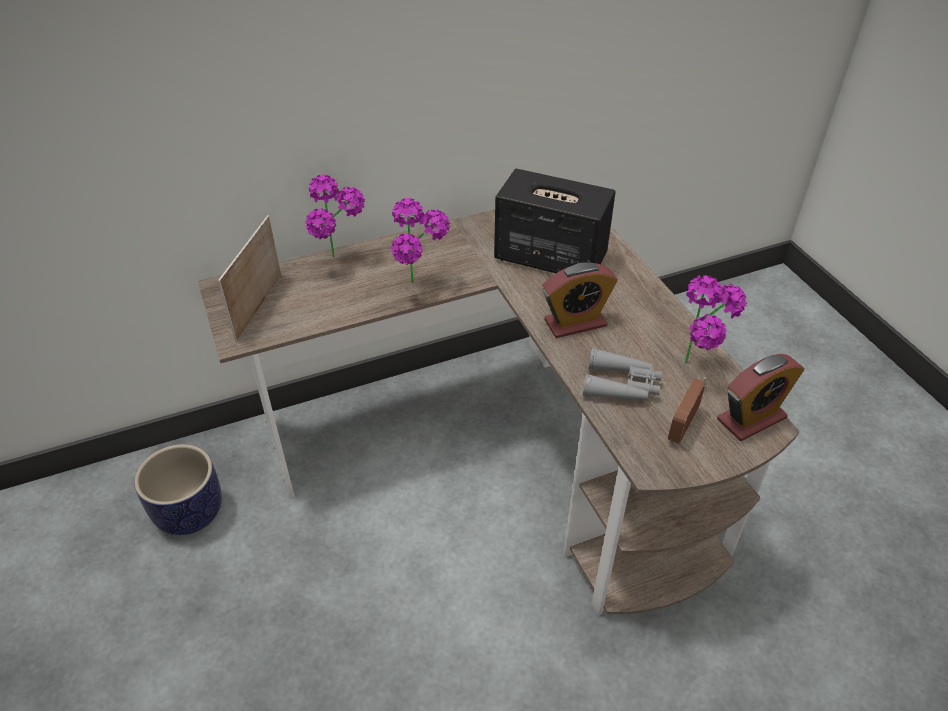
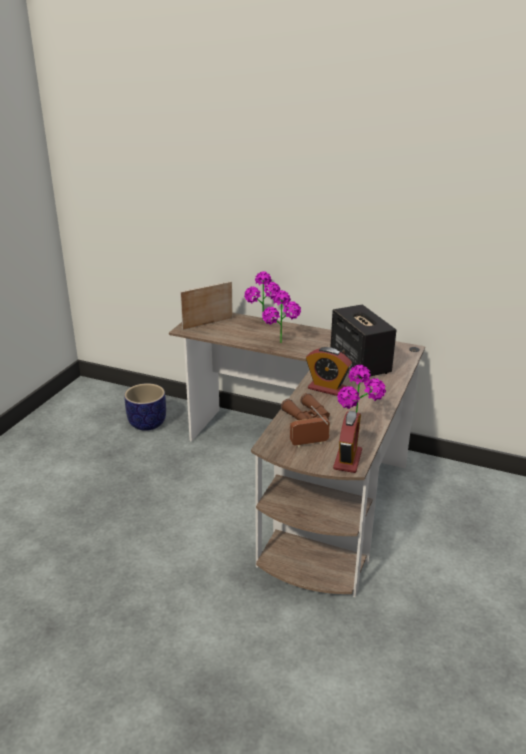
camera: 45 degrees right, 15 degrees down
(622, 385) = (308, 417): grey binoculars -> brown binoculars
(751, 419) = (347, 459): alarm clock -> alarm clock turned 90 degrees counterclockwise

